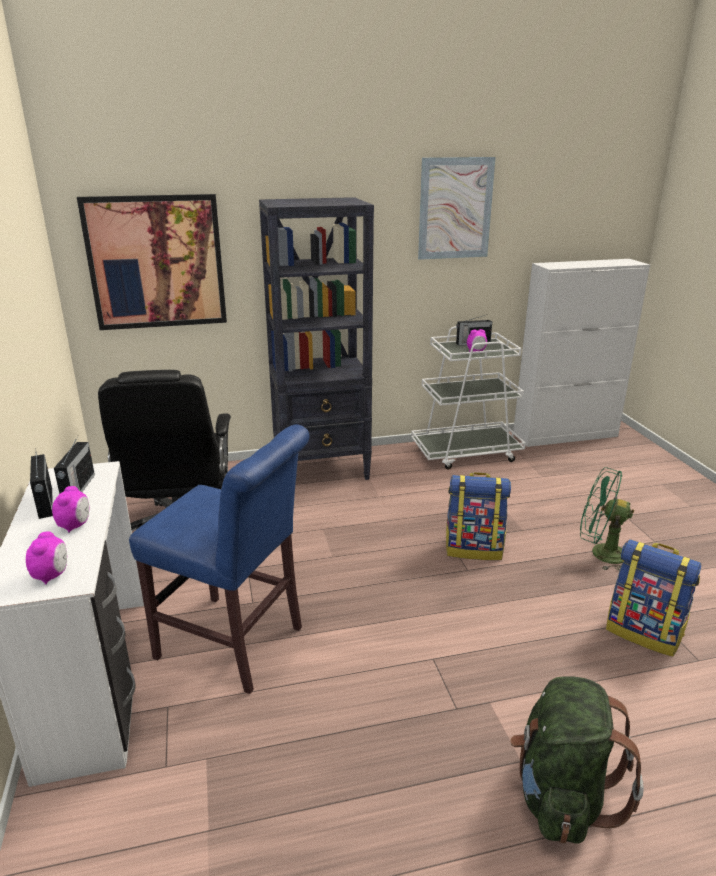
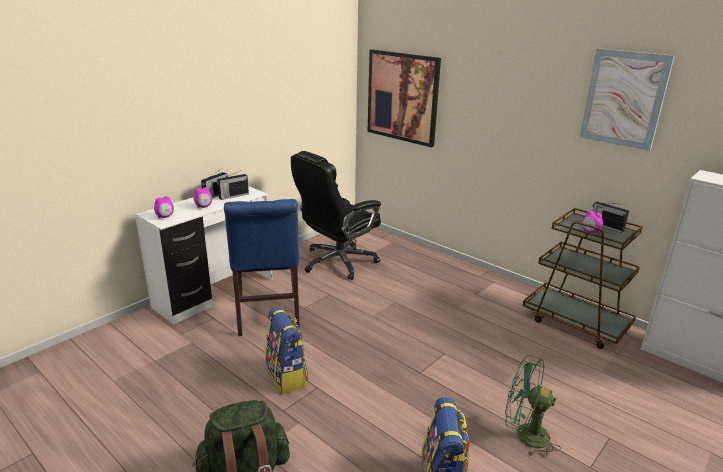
camera: 55 degrees right, 0 degrees up
(322, 469) = (458, 275): black bookcase -> none
(466, 453) = (575, 322): white cart -> brown cart
(474, 549) = (448, 368): backpack -> backpack (287, 377)
(600, 553) = (524, 435): green fan -> green fan turned 60 degrees counterclockwise

